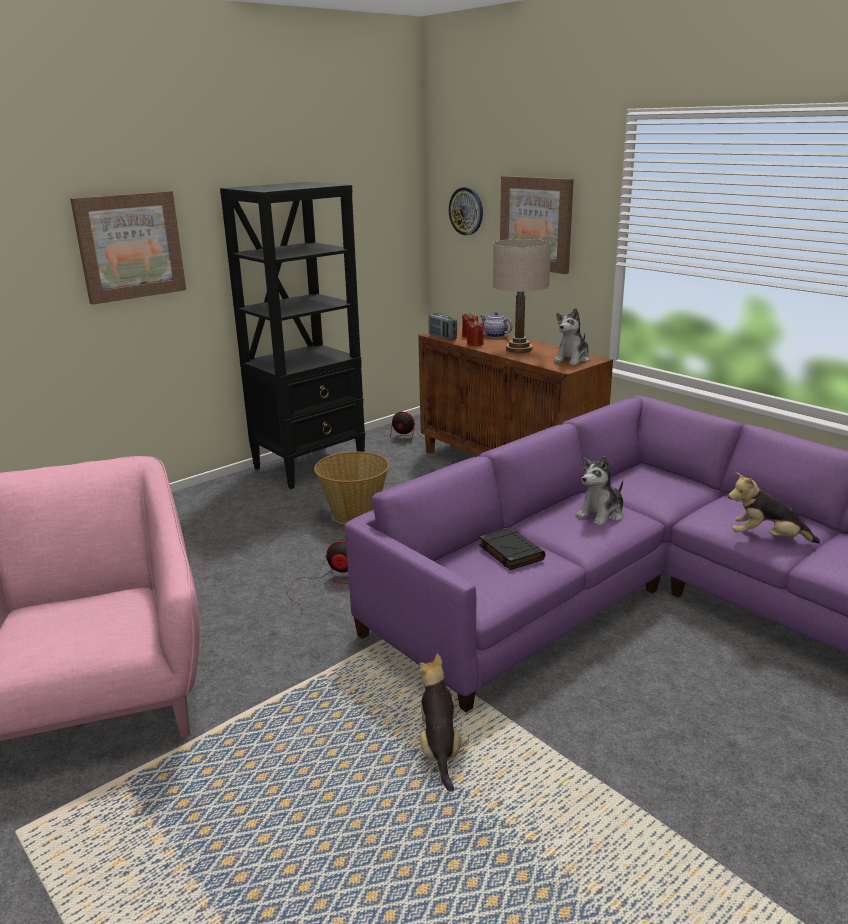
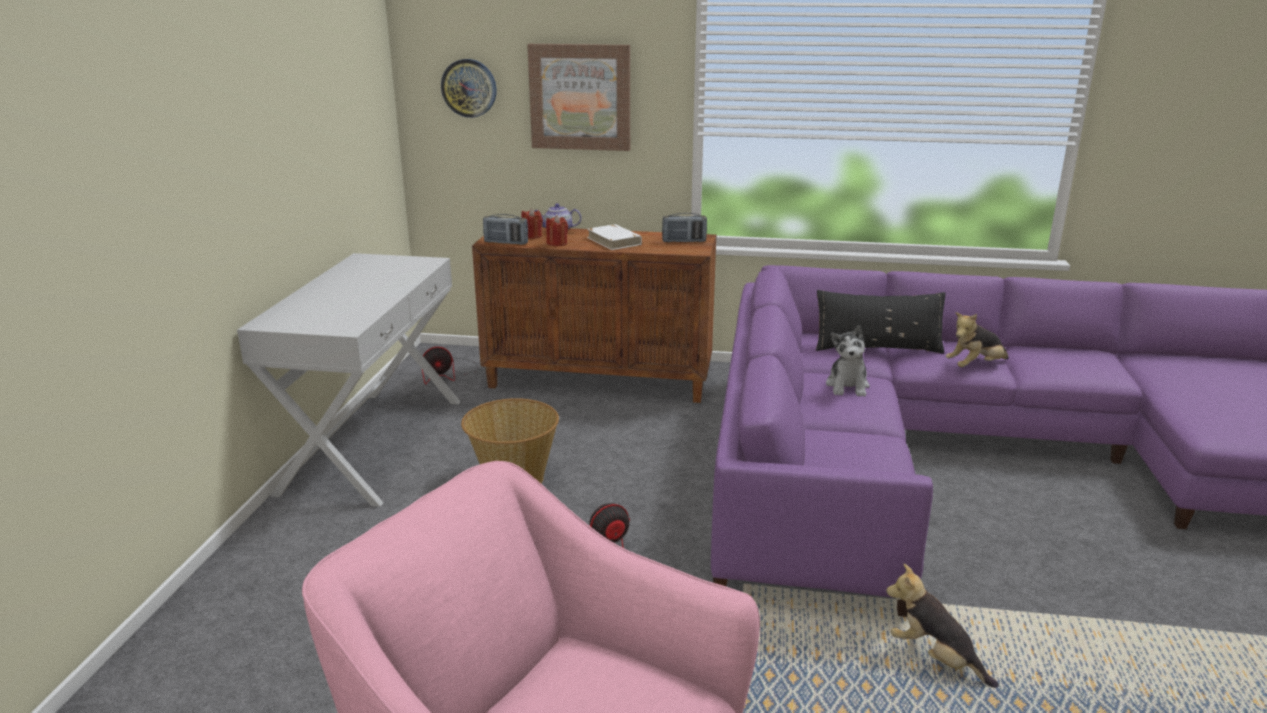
camera: 40 degrees left, 0 degrees up
(130, 246) = (146, 174): picture -> none
(310, 466) = (373, 444): black bookcase -> white console table
(510, 552) = (844, 445): black book -> none
(519, 349) = (614, 241): beige table lamp -> white book
(572, 359) = (684, 241): plush toy -> radio
(690, 495) = (877, 348): none -> black pillow

